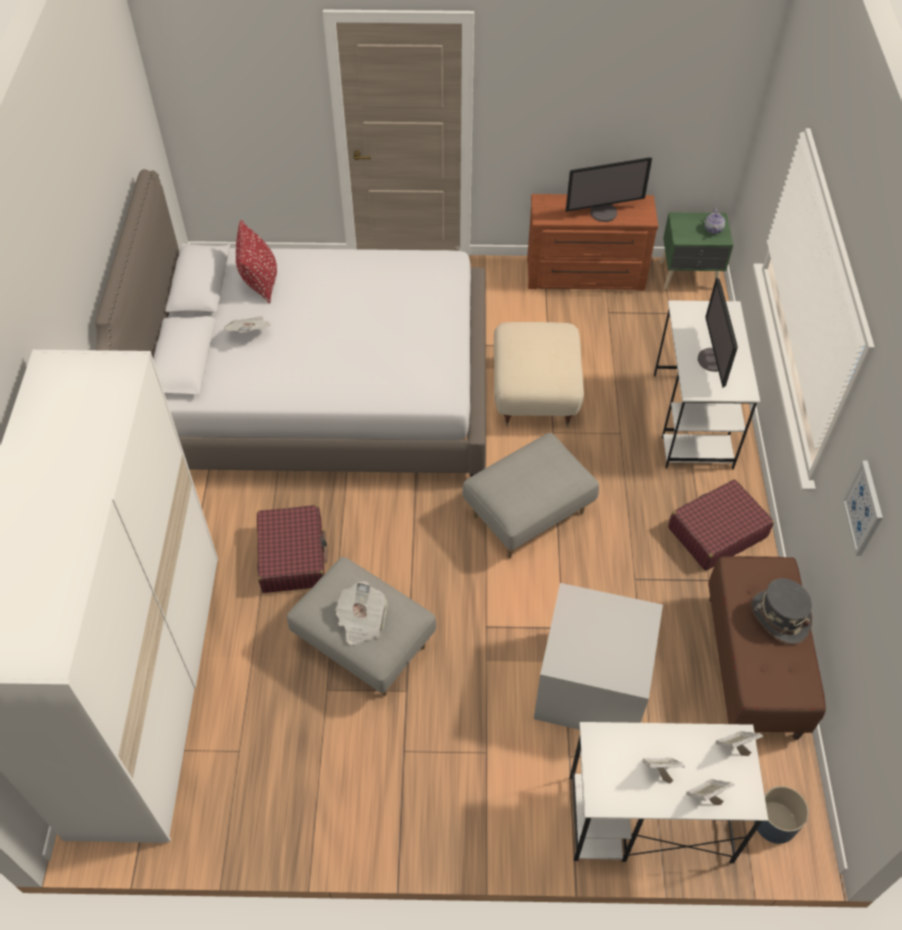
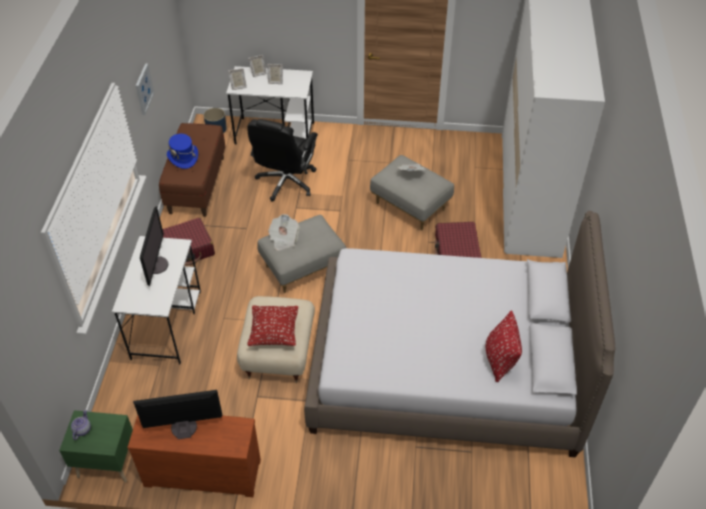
camera: 175 degrees left, 5 degrees down
(250, 333) = (500, 314): newspaper -> newspaper (283, 239)
(537, 342) = (274, 333): none -> red pillow
(593, 684) = (286, 182): grey storage box -> black office chair
(779, 617) = (183, 157): grey hat -> blue hat

